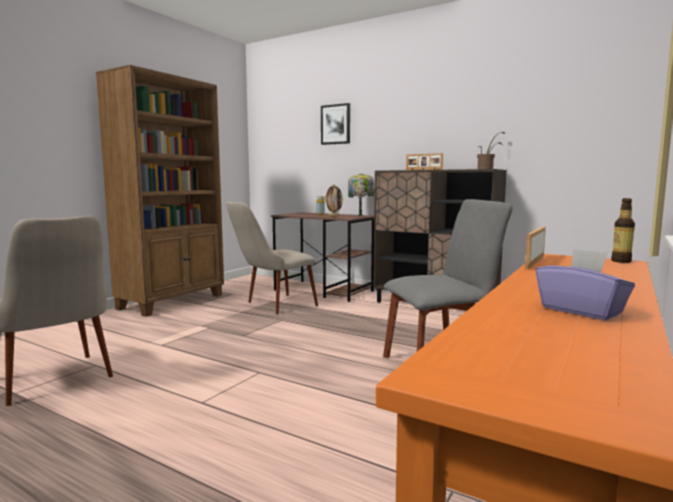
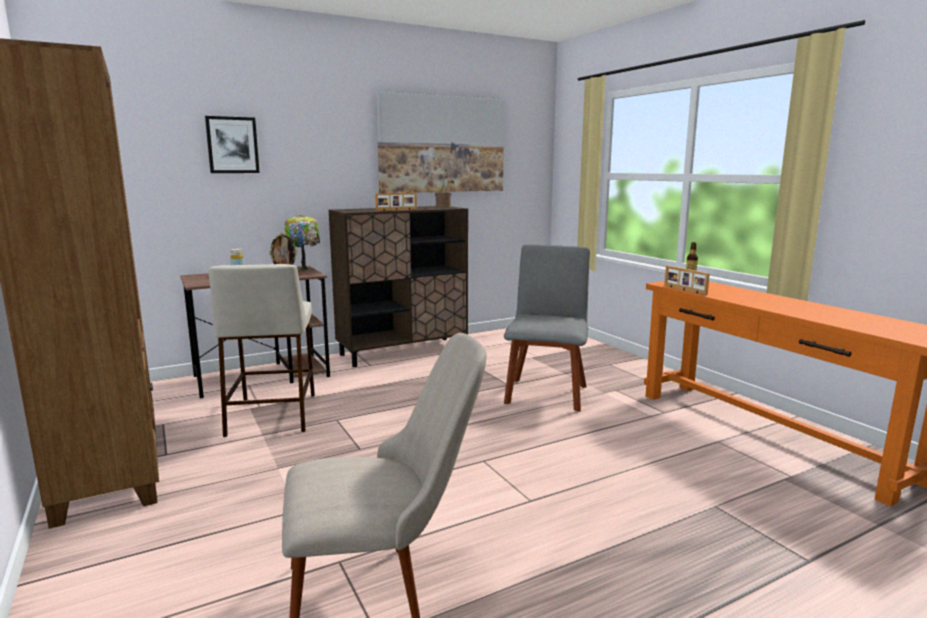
camera: 60 degrees left, 5 degrees up
(272, 306) = (272, 413): beige chair -> beige stool
(508, 107) = (442, 145): none -> picture
(581, 310) = (816, 309): purple tissue box -> none

